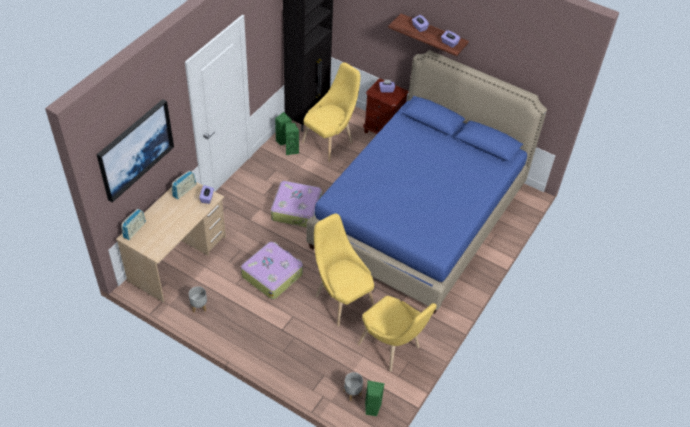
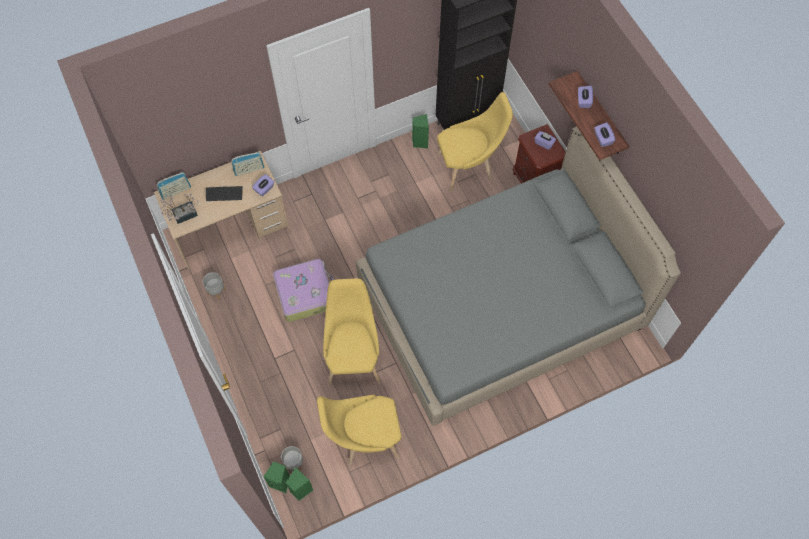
camera: 35 degrees right, 15 degrees up
(135, 149) = (183, 118): picture -> none
(153, 244) = (182, 215): none -> potted plant
(177, 215) = (224, 194): none -> keyboard
(291, 150) = (421, 158): green speaker -> green speaker (281, 482)
(297, 209) = (379, 231): suitcase -> none
(392, 348) = (364, 438): yellow chair -> yellow chair turned 90 degrees clockwise
(419, 215) = (500, 305): blue bed -> grey bed

